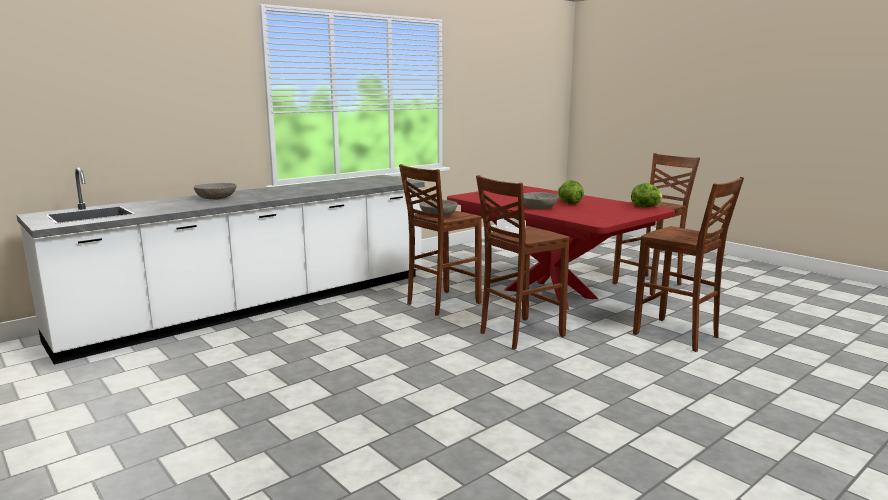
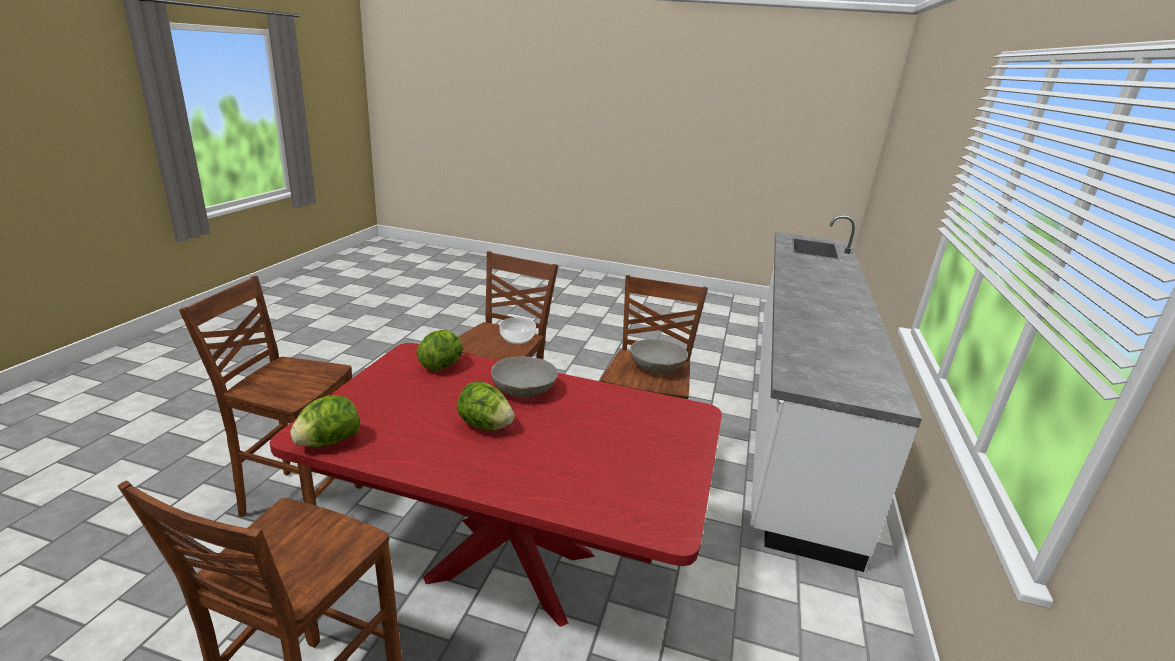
camera: 145 degrees right, 10 degrees up
(216, 198) = (828, 282): grey bowl -> none
(580, 217) = (442, 366): none -> lettuce

